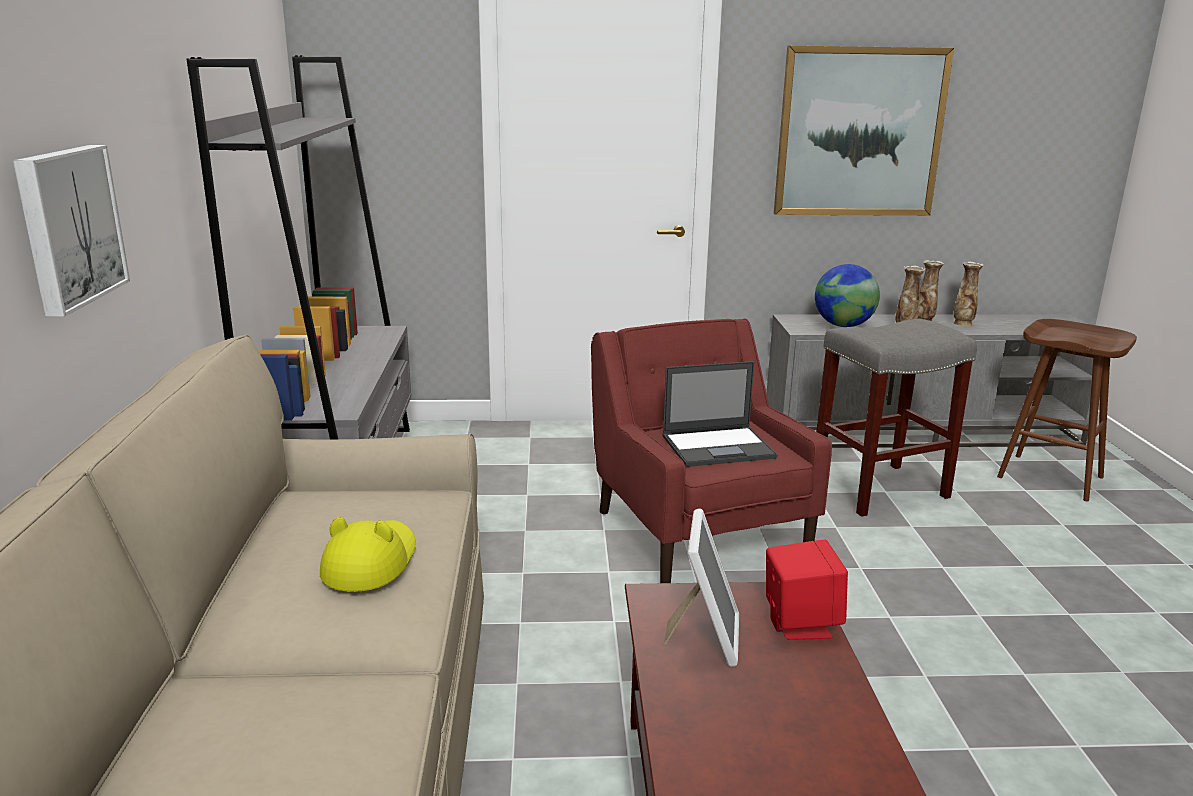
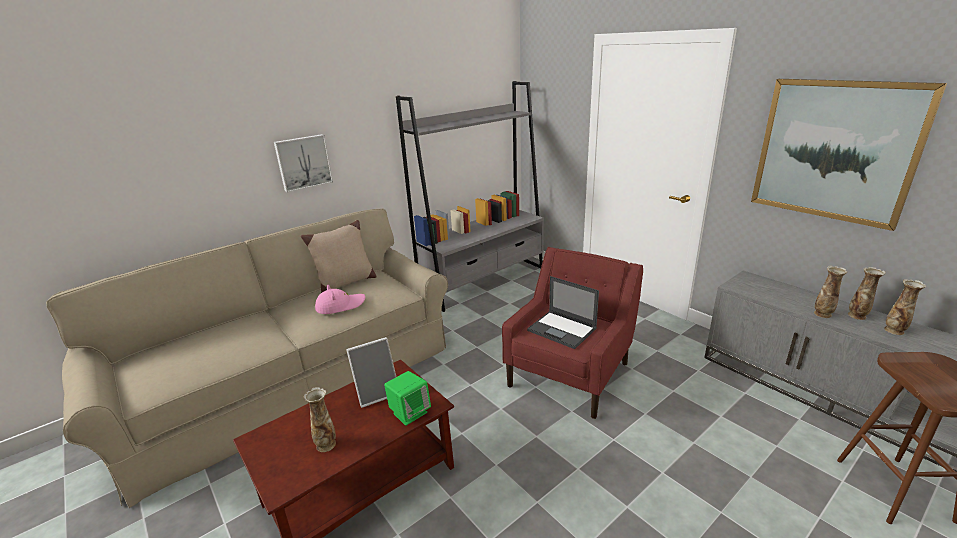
camera: 55 degrees right, 5 degrees up
(275, 531) = (345, 283): none -> beige pillow
(370, 562) = (340, 305): yellow hat -> pink hat
(800, 623) = (410, 413): red speaker -> green speaker
(810, 737) = (326, 444): none -> vase
(843, 326) = (774, 294): globe -> none
(880, 489) = (720, 413): grey stool -> none

